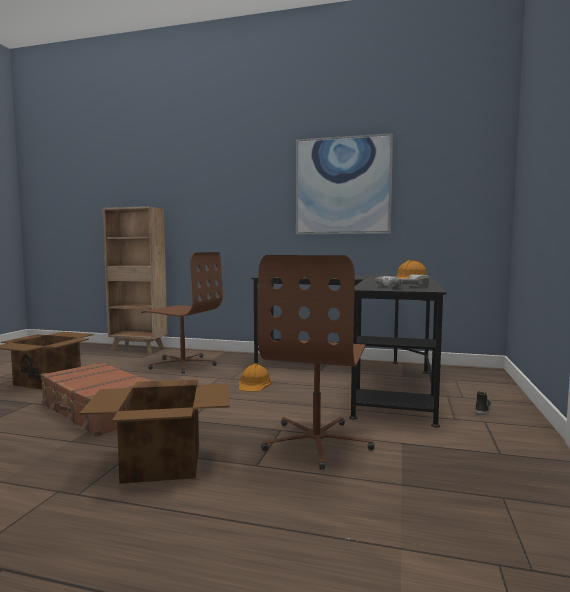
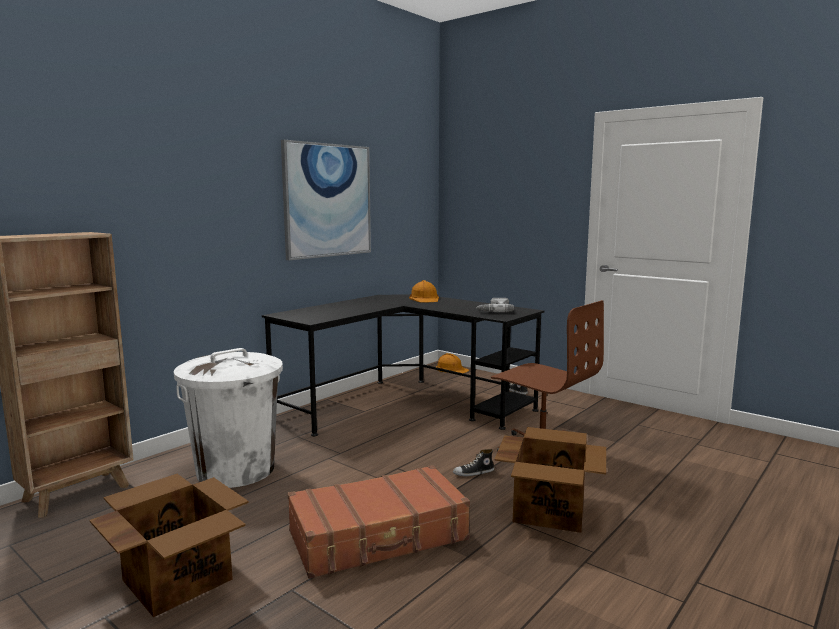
camera: 65 degrees left, 5 degrees up
(183, 364) = (236, 470): brown office chair -> white trash can
(228, 421) = (473, 473): none -> shoe
(254, 384) = (374, 445): orange hard hat -> orange hard hat (451, 369)

